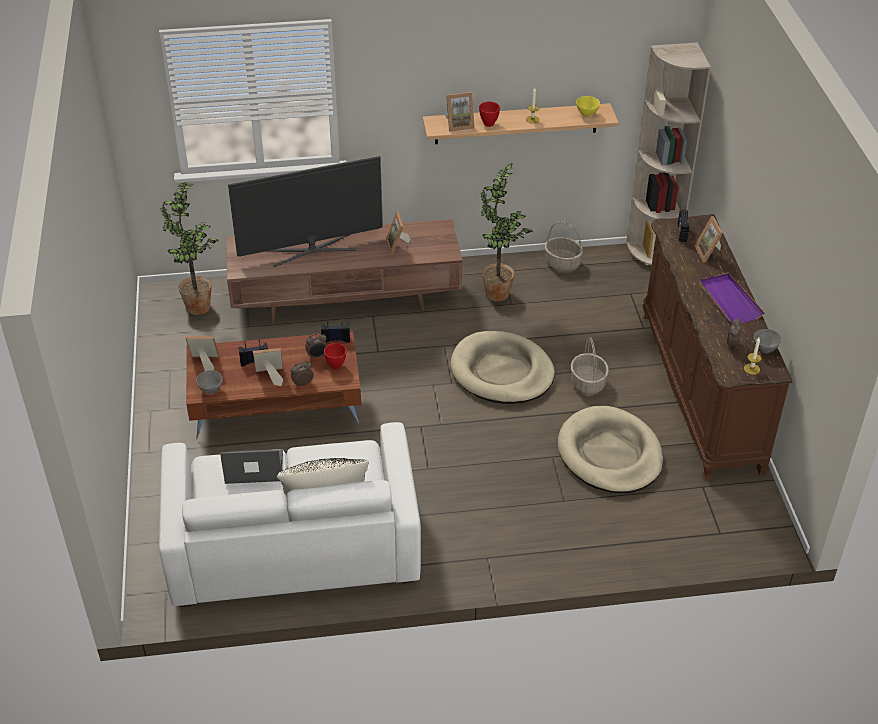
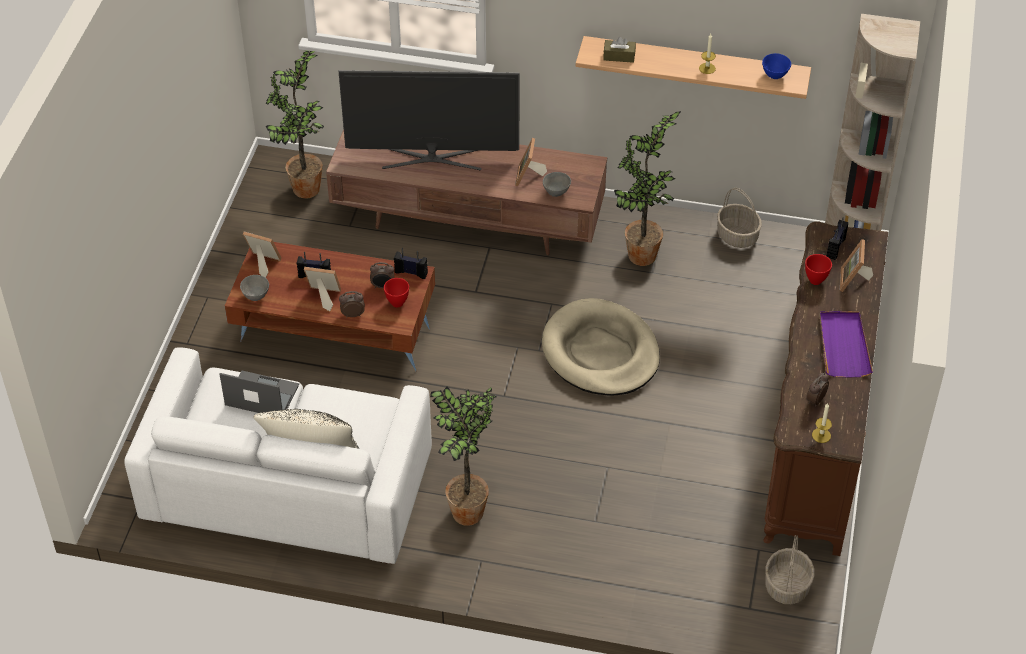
camera: 20 degrees right, 5 degrees up
(454, 520) = (467, 508): none -> potted plant
(459, 125) = (619, 56): picture frame -> brown tissue box
(489, 124) = (654, 63): red bowl -> red bowl (816, 281)
(587, 114) = (775, 76): yellow bowl -> blue bowl
(588, 383) = (691, 392): basket -> basket (787, 587)
(609, 454) = (673, 482): beige dog bed -> none
(764, 349) = (850, 416): grey bowl -> grey bowl (556, 192)

